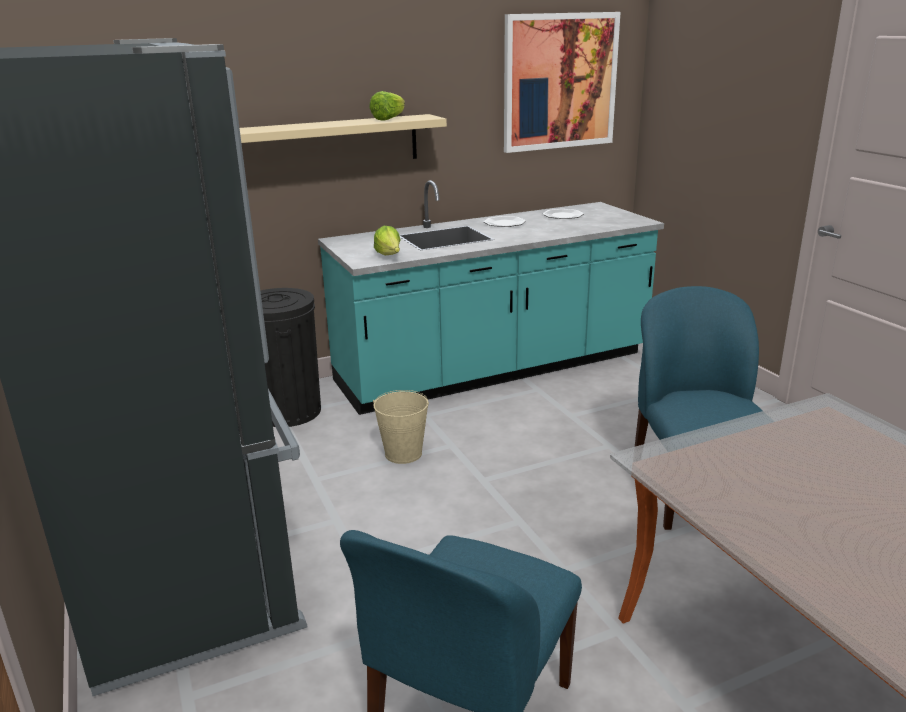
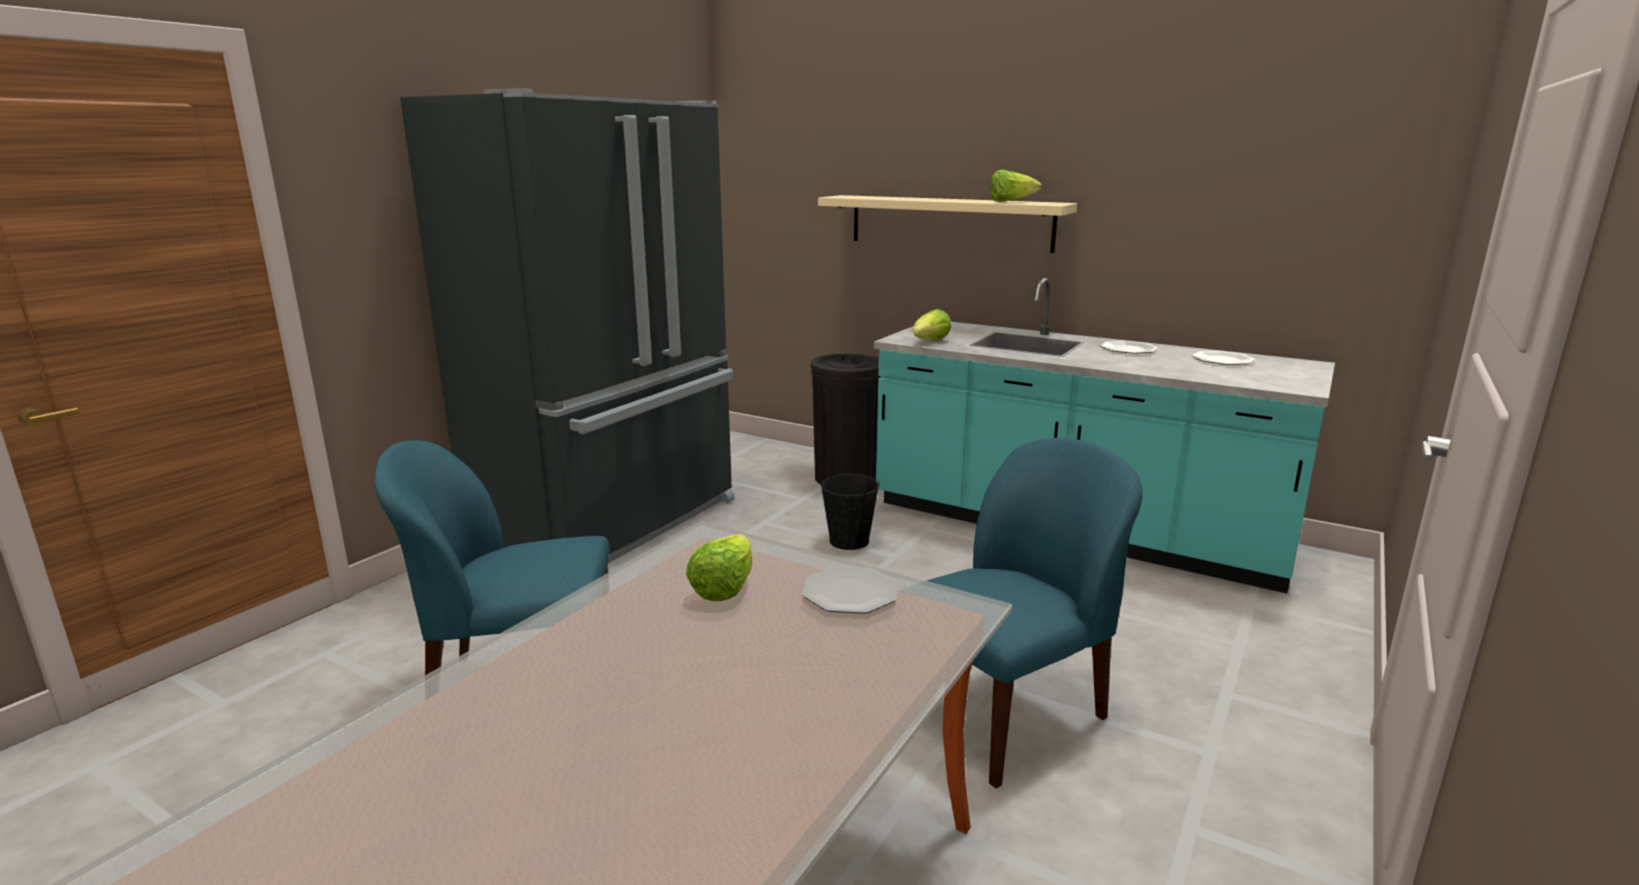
camera: 55 degrees right, 5 degrees down
(403, 454) = (849, 541): beige bucket -> black bucket
(560, 82) = (1284, 178): picture -> none
(755, 474) = (724, 588): none -> lettuce
(788, 433) = (850, 592): none -> plate

